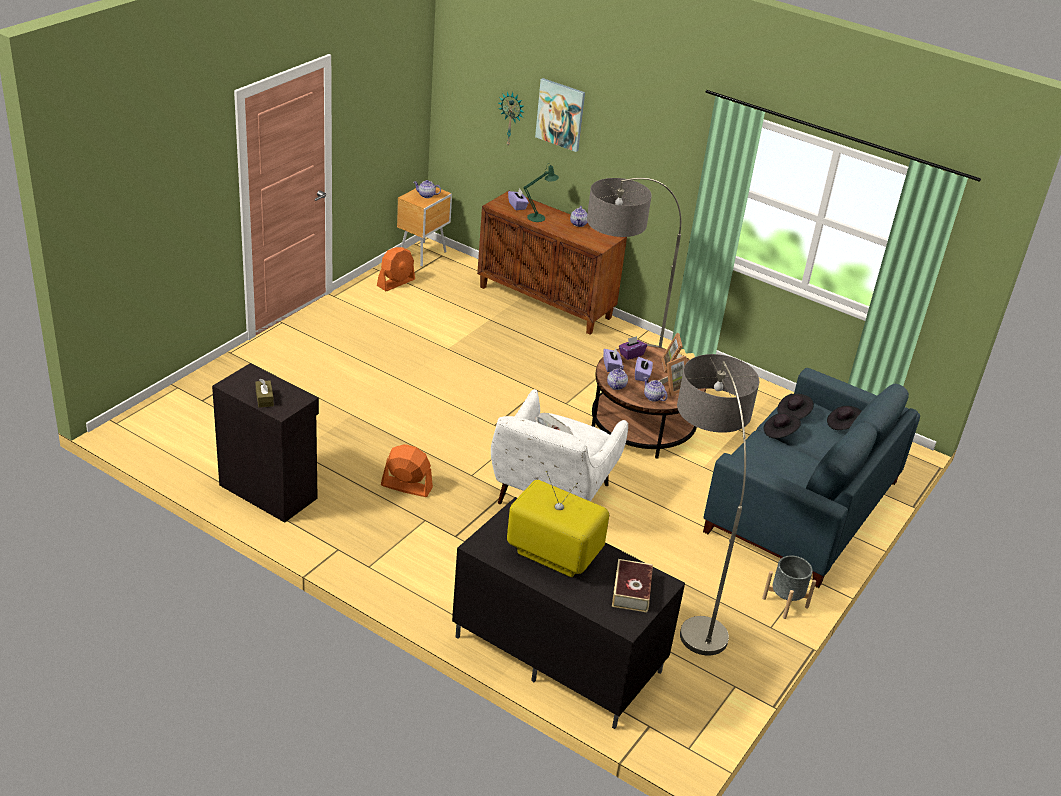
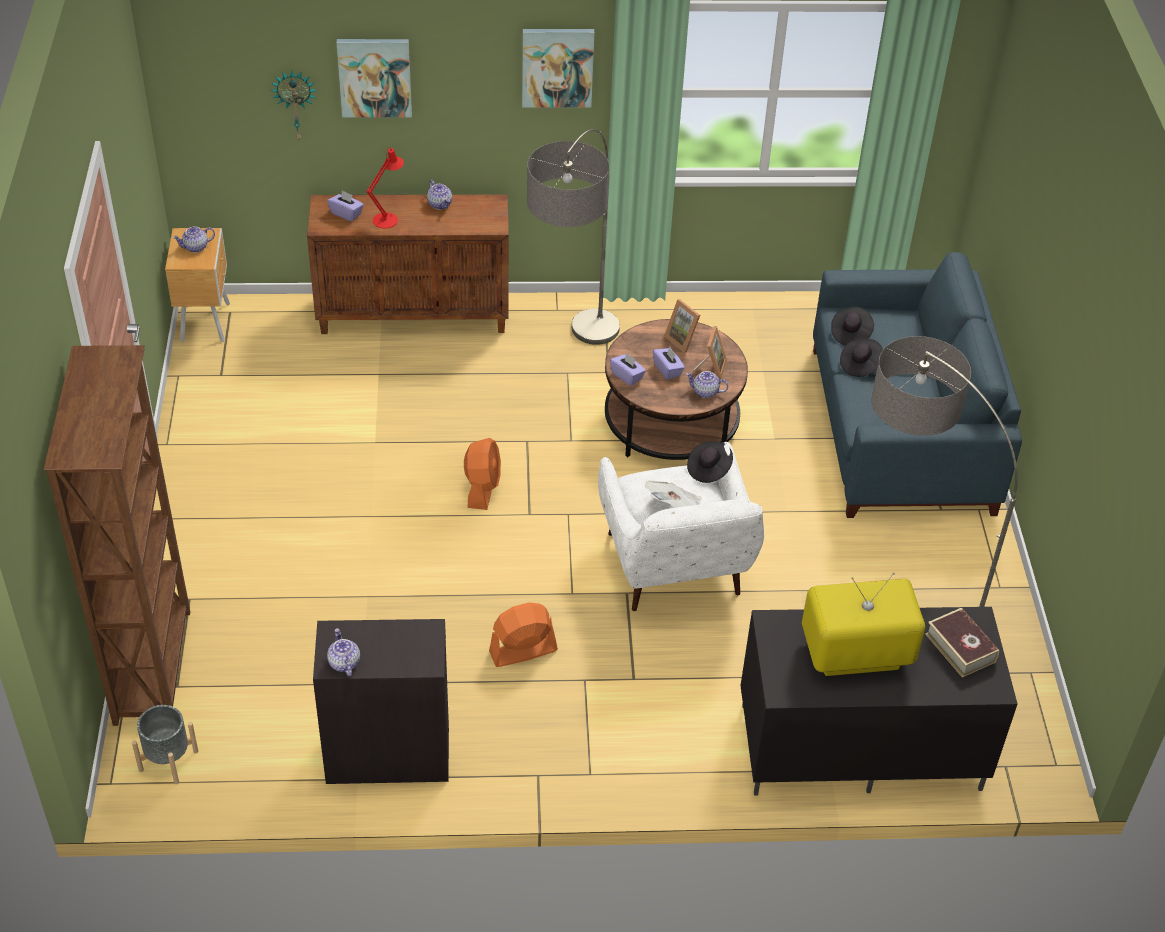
camera: 35 degrees left, 10 degrees up
(203, 386) = (154, 666): none -> brown bookcase
(264, 398) = (391, 658): brown tissue box -> none
(396, 283) = (219, 382): orange fan -> orange fan (482, 488)
(539, 217) = (388, 218): green table lamp -> red table lamp
(616, 385) = (656, 398): teapot -> teapot (343, 663)
(631, 354) = (630, 348): purple tissue box -> none
(674, 146) = (557, 67): none -> picture
(785, 602) = (986, 551): grey planter -> grey planter (169, 760)
(843, 425) = (902, 320): black hat -> black hat (708, 469)

